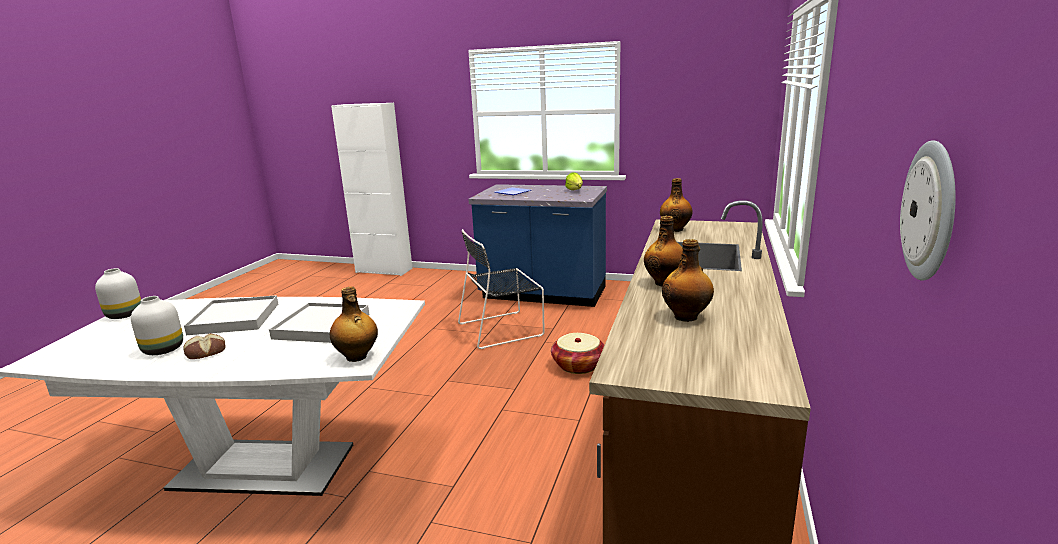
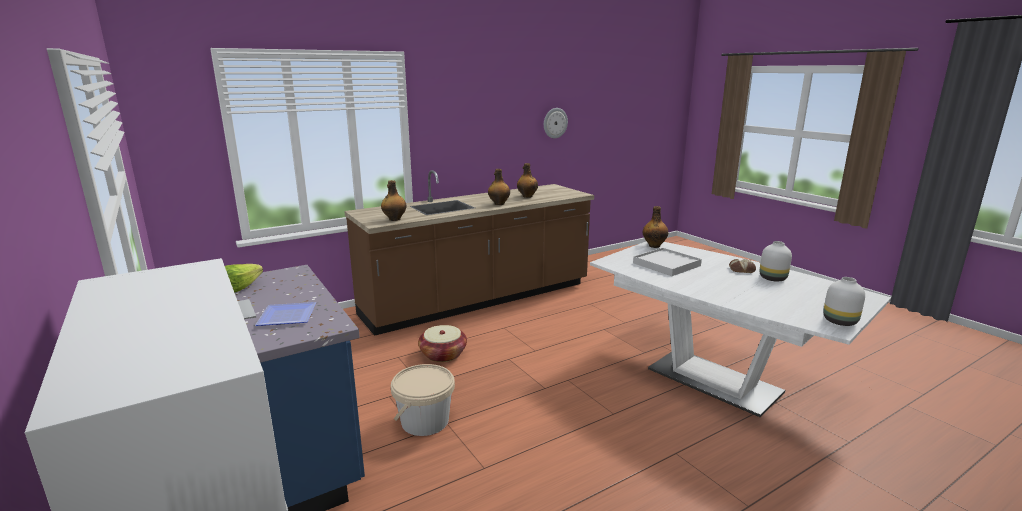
camera: 140 degrees left, 0 degrees up
(234, 319) = (729, 287): white tray -> none
(503, 329) = (425, 421): black chair -> beige bucket

